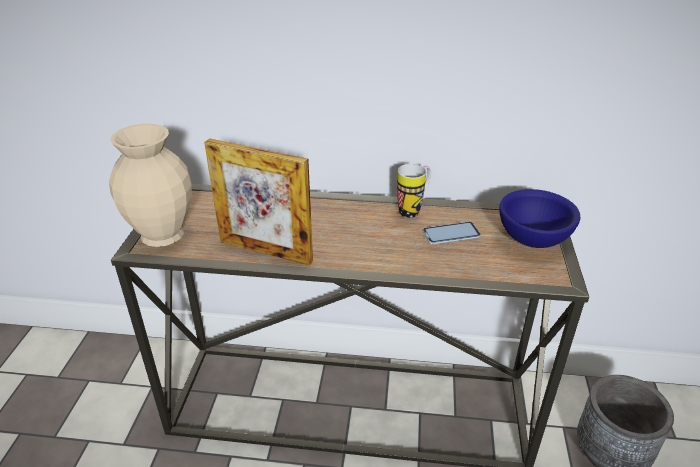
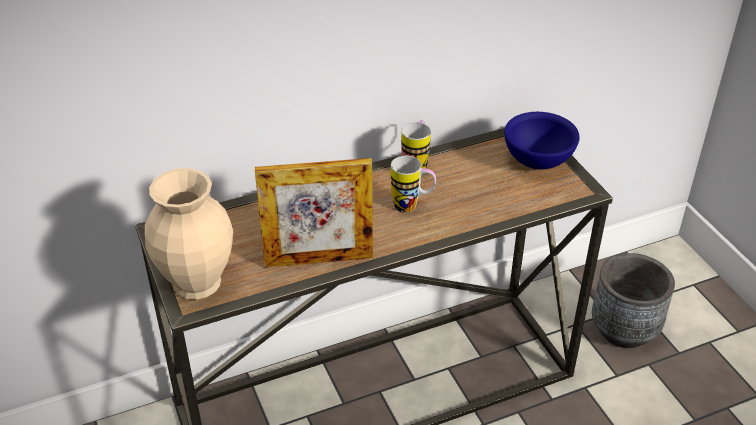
camera: 30 degrees left, 5 degrees up
(382, 238) = (412, 207): none -> mug
(451, 234) = (467, 180): phone -> none

